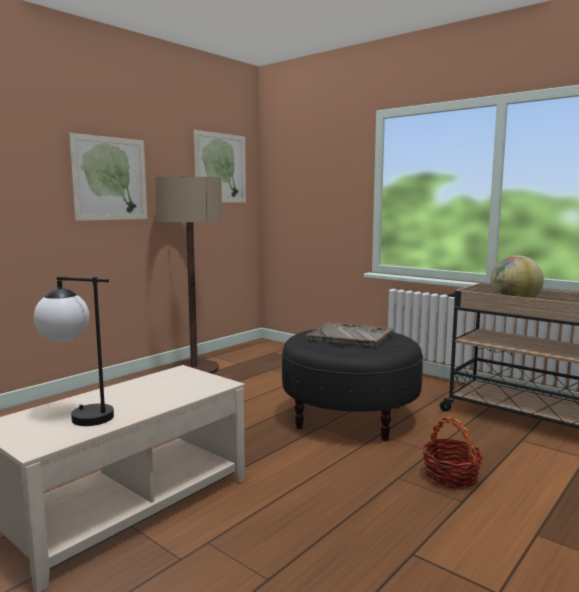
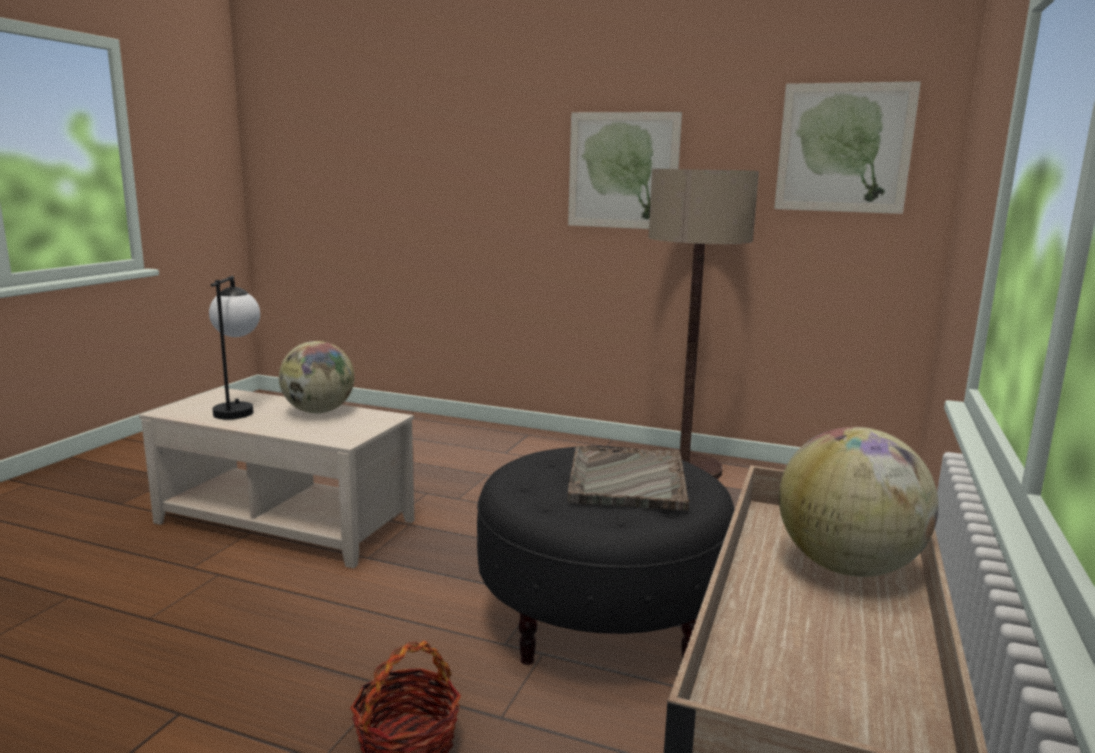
camera: 70 degrees right, 5 degrees up
(134, 388) = (318, 411): none -> globe

